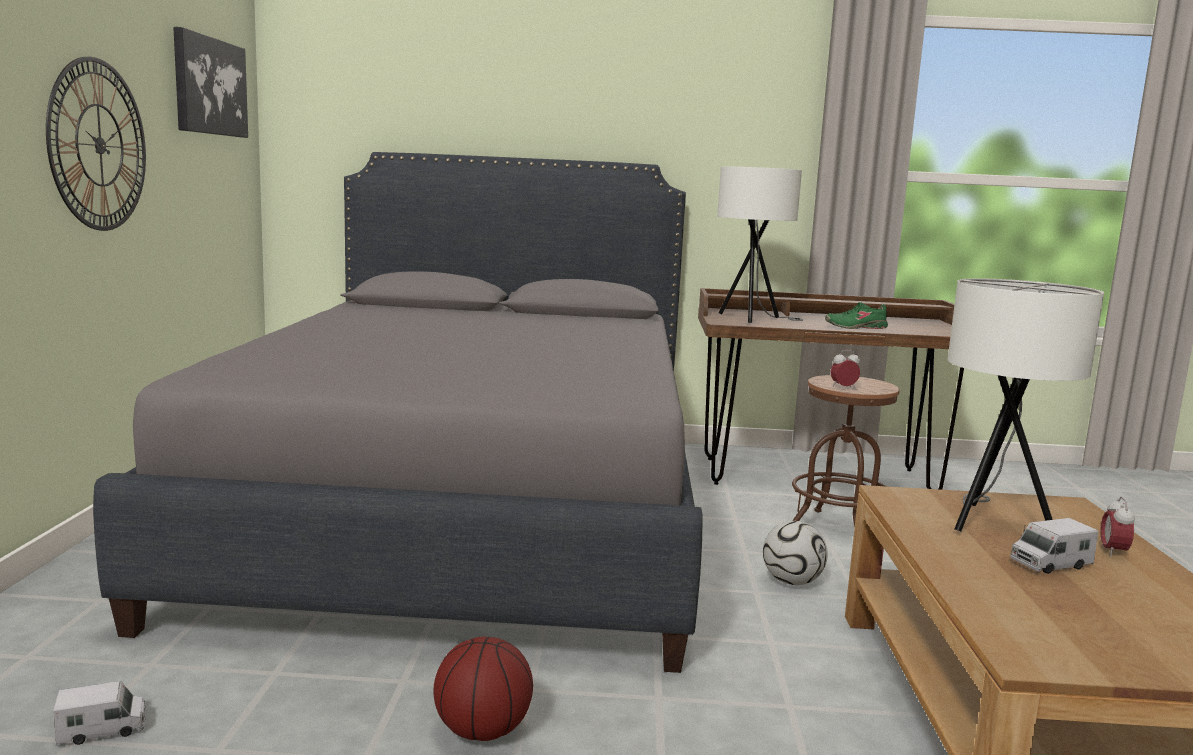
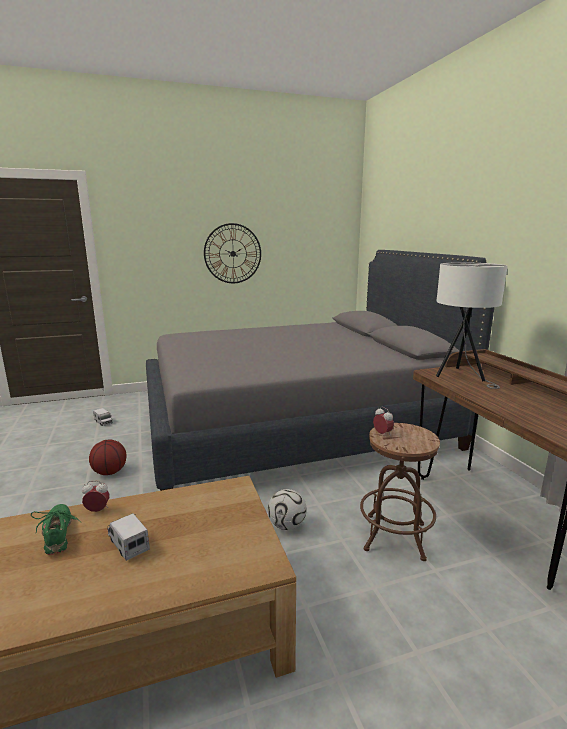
camera: 70 degrees right, 5 degrees up
(209, 86) = (313, 224): picture -> none
(855, 327) = (505, 405): green shoe -> green shoe (59, 534)
(992, 523) = (198, 524): white table lamp -> none
(1113, 552) = (159, 577): alarm clock -> alarm clock (98, 510)

